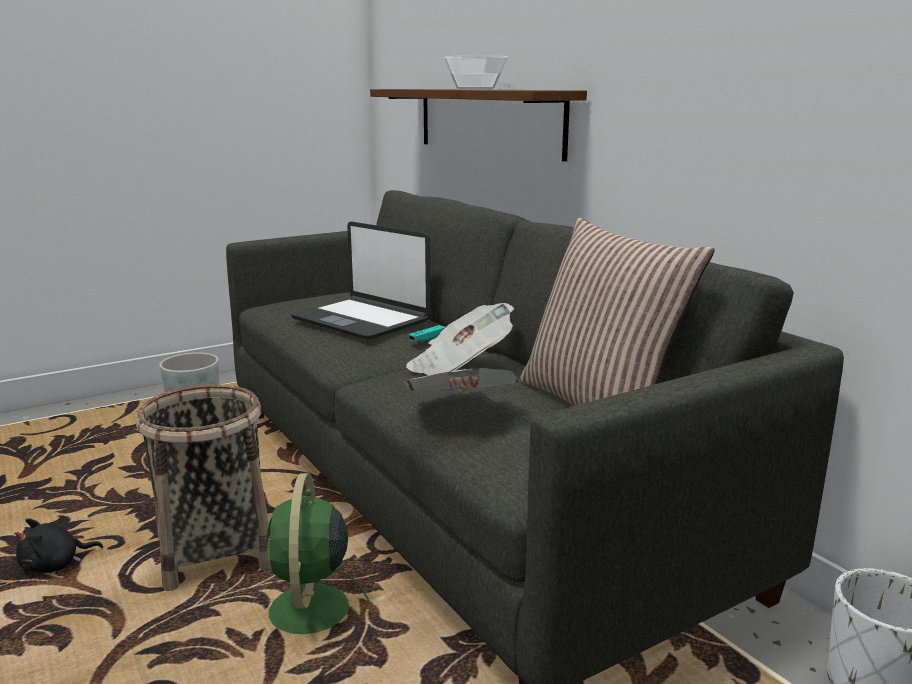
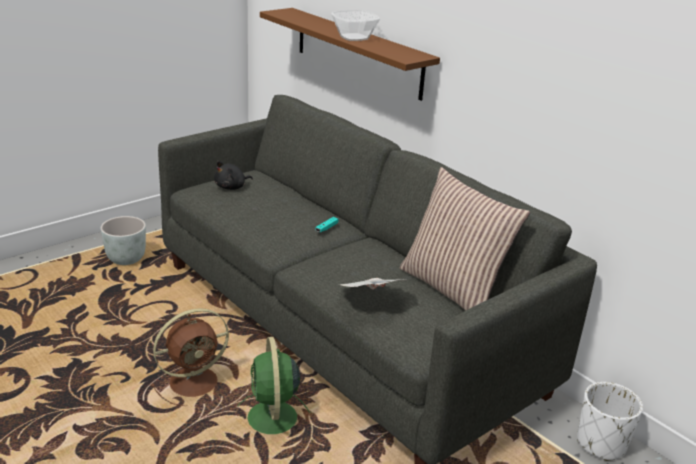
camera: 10 degrees left, 10 degrees up
(55, 565) = (90, 396): black plush toy -> black plush toy (231, 187)
(216, 553) = (196, 381): basket -> brown fan
(362, 320) = (274, 210): laptop -> none
(459, 367) = (358, 257): newspaper -> none

